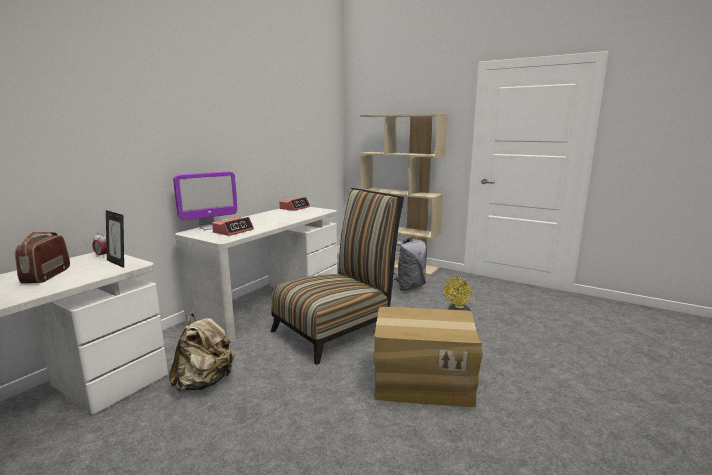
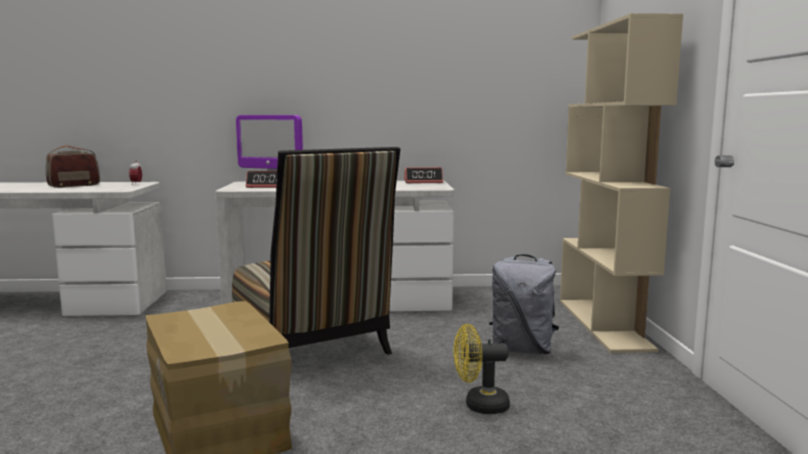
camera: 55 degrees right, 5 degrees down
(118, 263) = (120, 187): picture frame -> none
(205, 382) = (137, 330): beige backpack -> none
(337, 329) = (313, 347): chair -> chair turned 45 degrees clockwise

